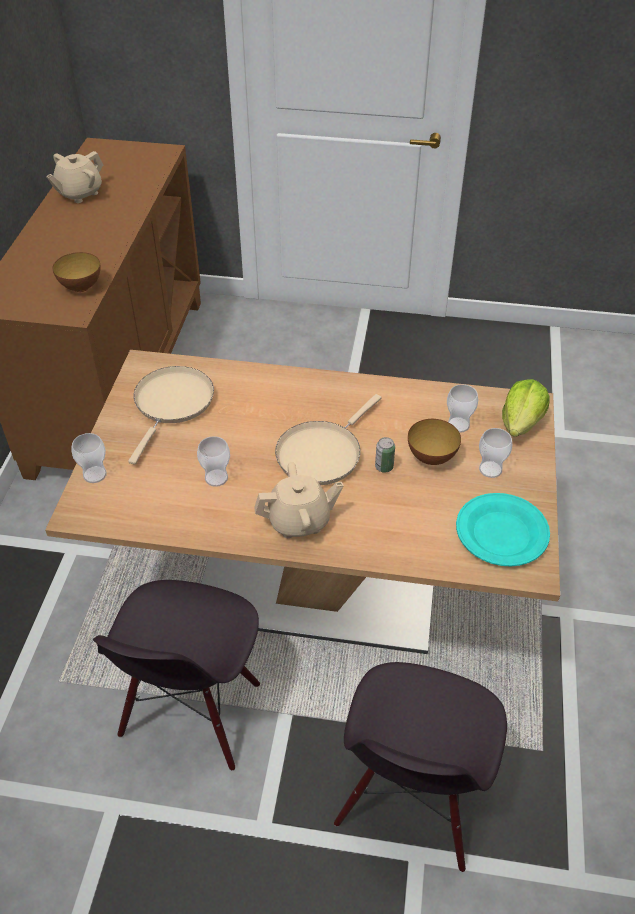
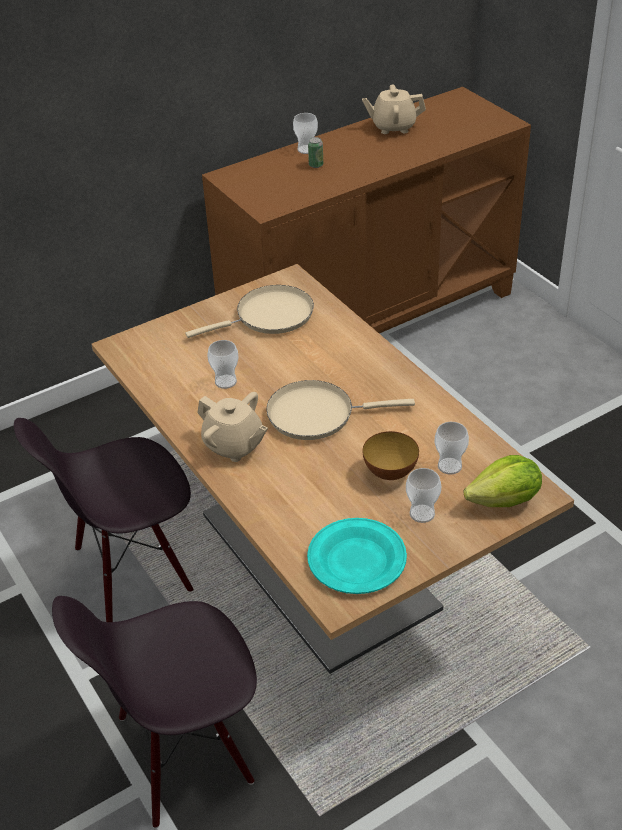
camera: 50 degrees right, 5 degrees down
(81, 287) = (296, 194): bowl -> none
(95, 474) = (161, 330): cup -> cup (306, 149)
(384, 467) = (345, 454): can -> can (316, 165)

